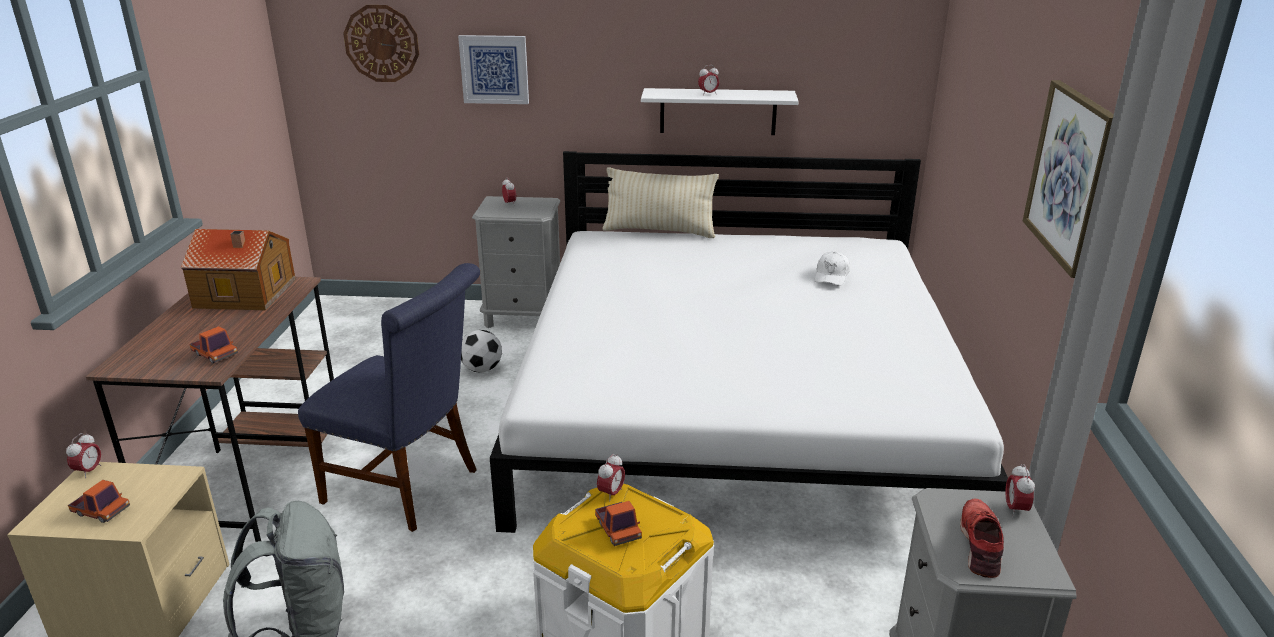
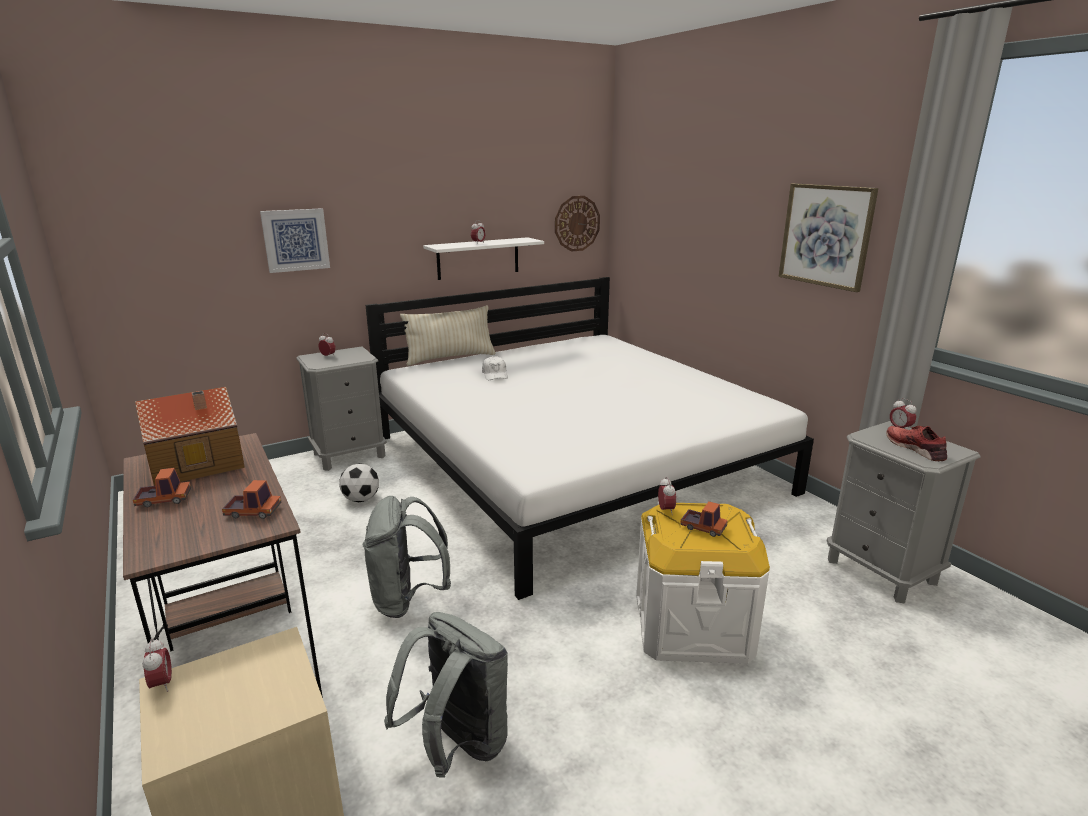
camera: 35 degrees left, 5 degrees down
(101, 511) = (237, 709): toy truck -> toy truck (164, 500)
(382, 43) = (179, 224): wall clock -> wall clock (577, 223)
(409, 487) = (408, 600): blue chair -> grey backpack
(831, 276) = (602, 358): white cap -> white cap (495, 374)

